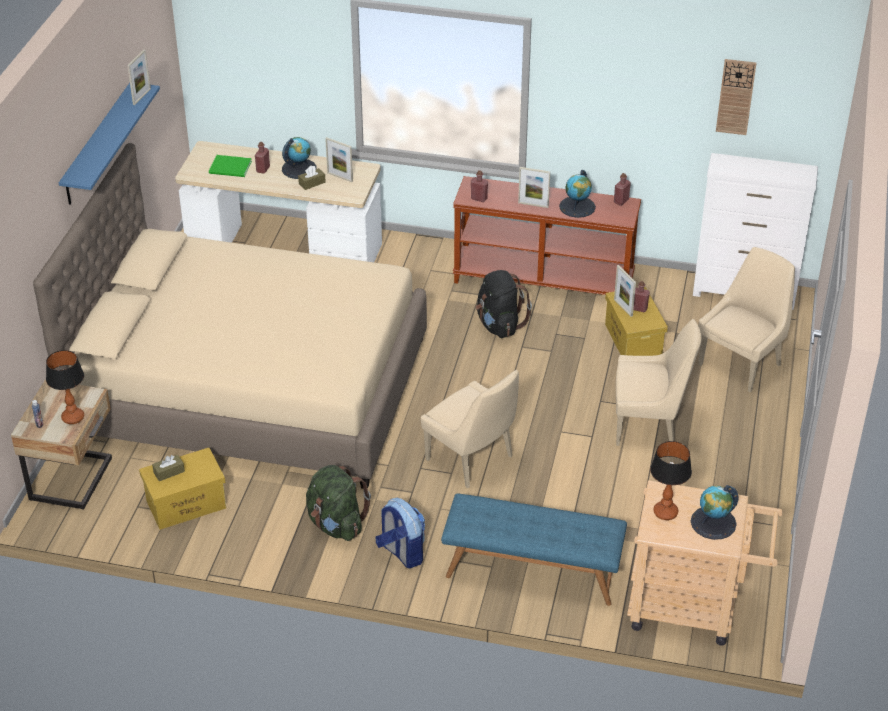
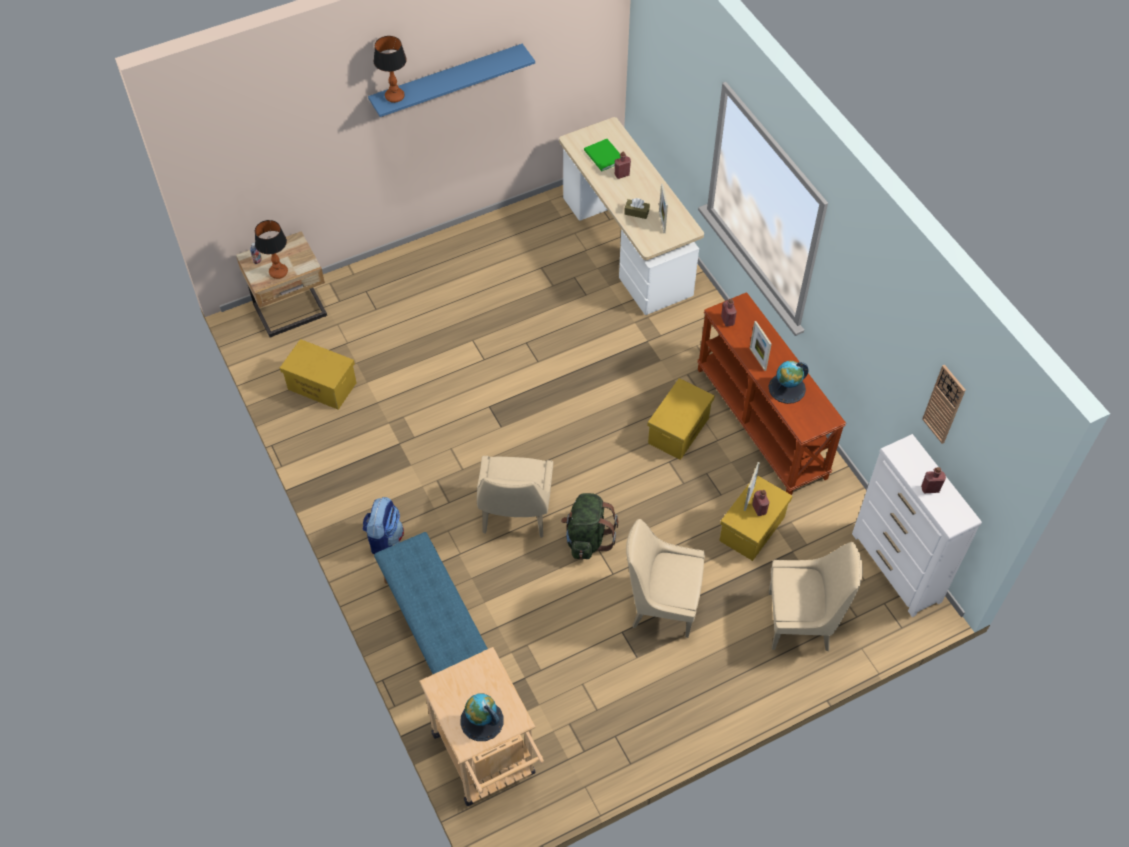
camera: 50 degrees right, 15 degrees up
(142, 97) = (511, 62): picture frame -> none
(169, 472) = (311, 356): brown tissue box -> none
(251, 387) = (464, 336): beige bed -> none
(299, 168) = (645, 193): globe -> none
(336, 525) = (377, 481): green backpack -> green backpack (587, 538)
(499, 325) = (678, 431): black backpack -> yellow storage box
(621, 201) = (827, 412): red bottle -> red bottle (930, 488)
(649, 426) = (661, 604): beige chair -> beige chair turned 135 degrees clockwise
(665, 512) = (465, 680): table lamp -> table lamp (394, 96)

